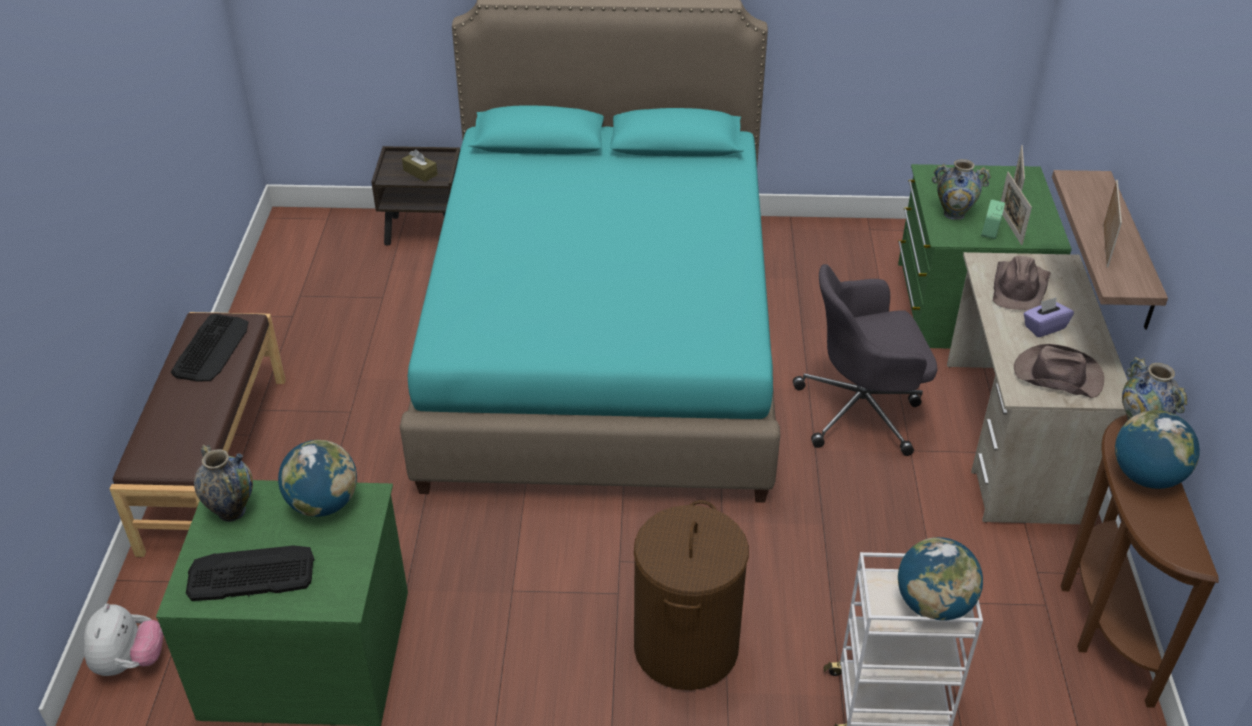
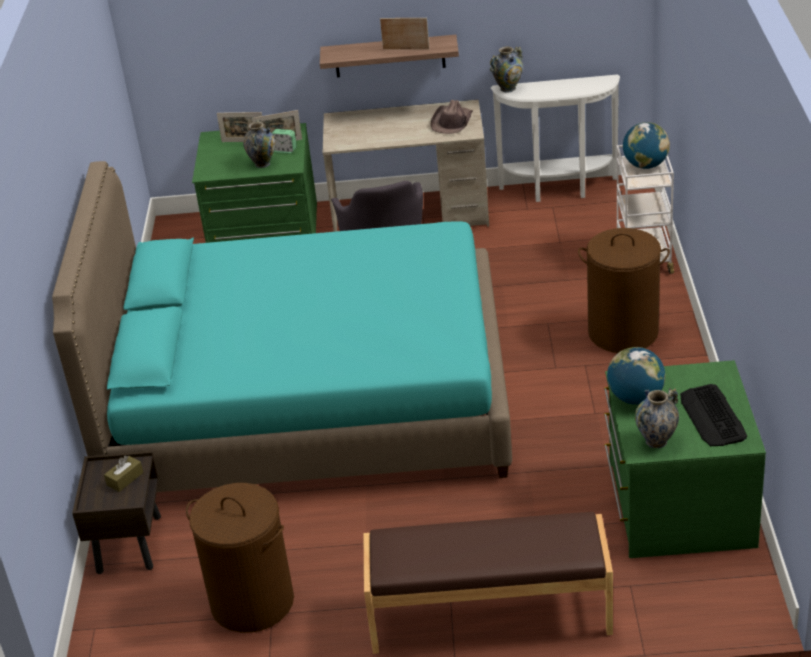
camera: 90 degrees left, 5 degrees down
(130, 662) = (720, 601): plush toy -> none
(211, 348) = (427, 550): keyboard -> none
(314, 304) = (252, 602): none -> brown laundry basket
(1020, 287) = (363, 132): brown hat -> none
(1044, 327) = (404, 125): purple tissue box -> none
(1100, 620) = (559, 190): brown console table -> white console table
(1146, 476) = (549, 88): globe -> none

